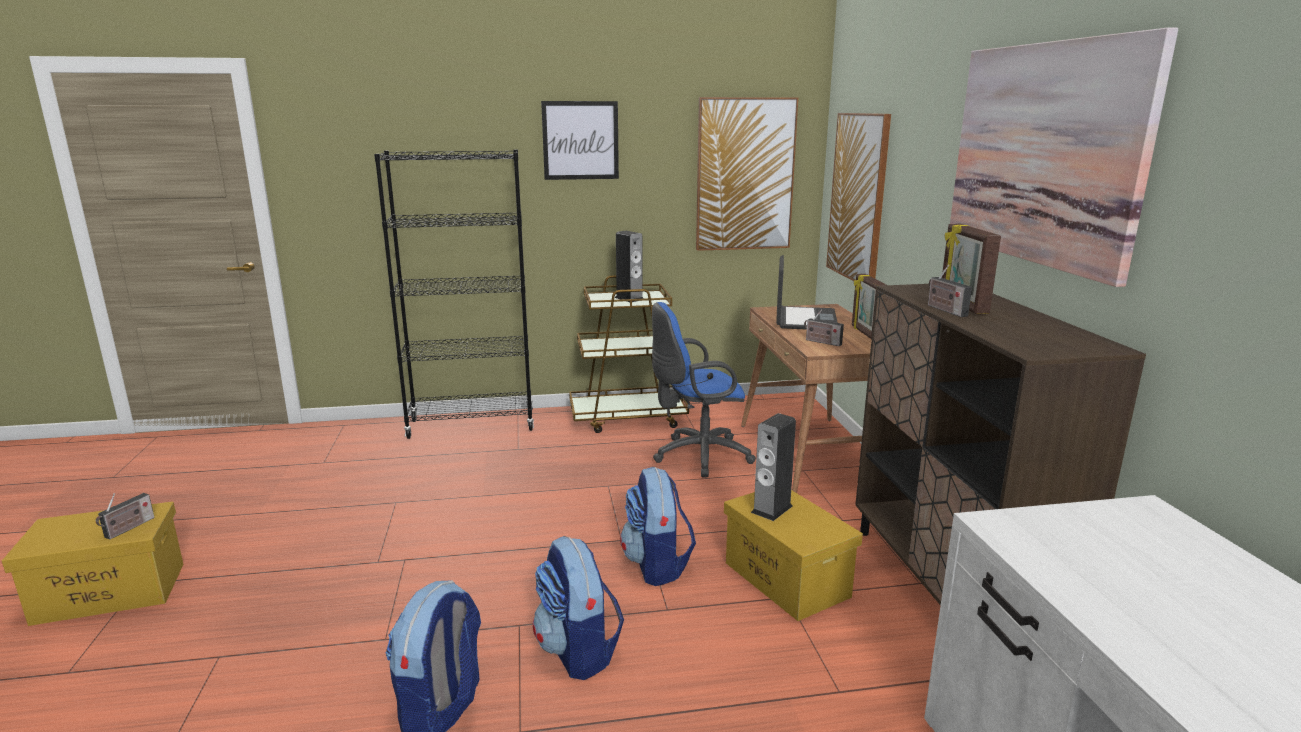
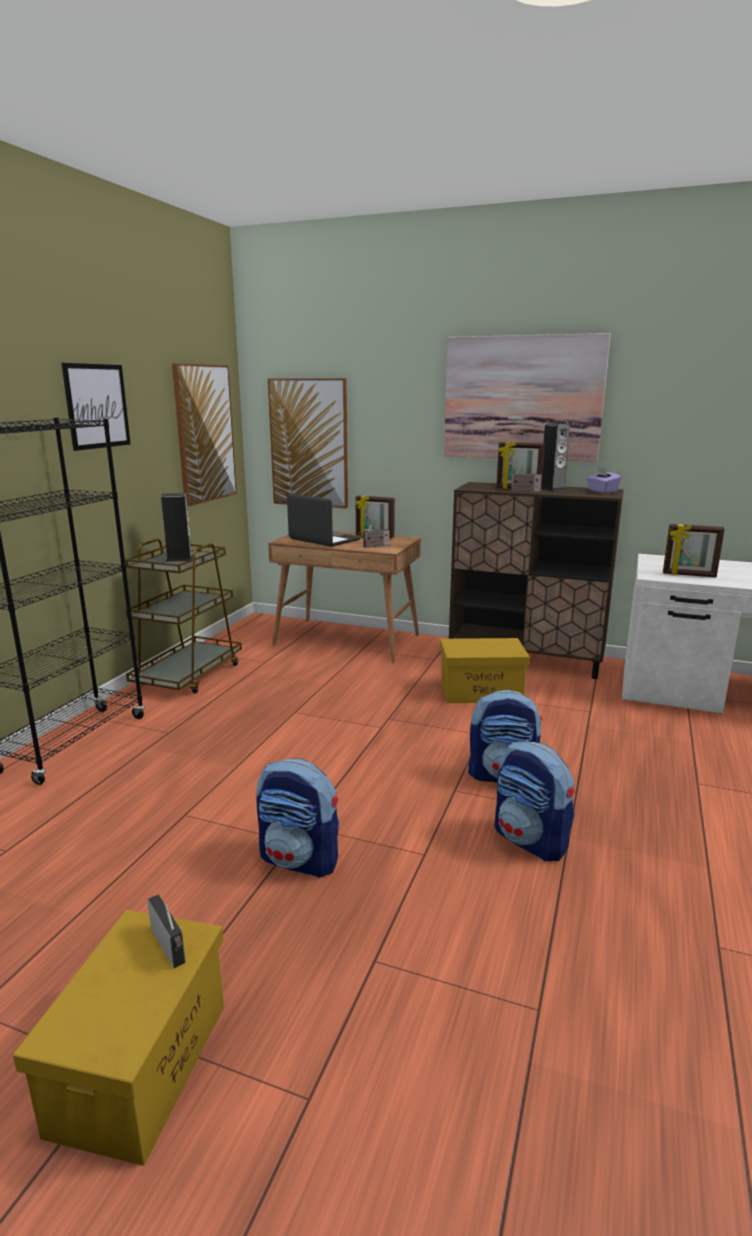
camera: 60 degrees left, 0 degrees up
(657, 565) = (427, 724): backpack -> backpack (300, 859)
(697, 456) = (295, 671): blue office chair -> none
(772, 509) = (470, 648): speaker -> speaker (552, 488)
(1069, 344) = (602, 491): none -> purple tissue box
(1075, 560) = (689, 575): none -> picture frame

